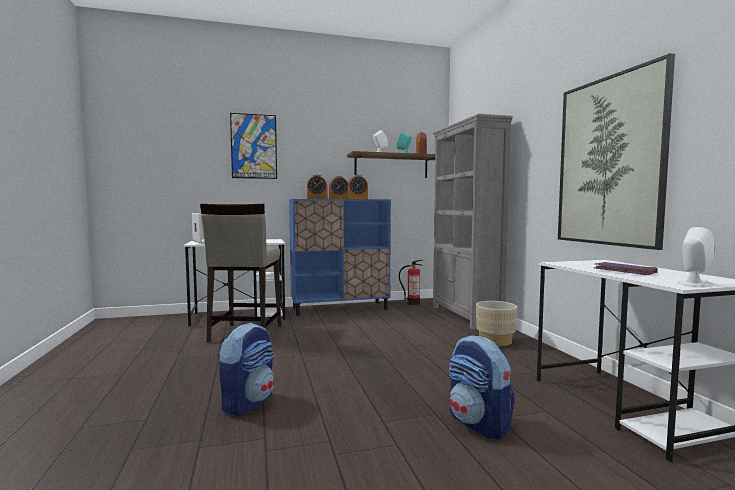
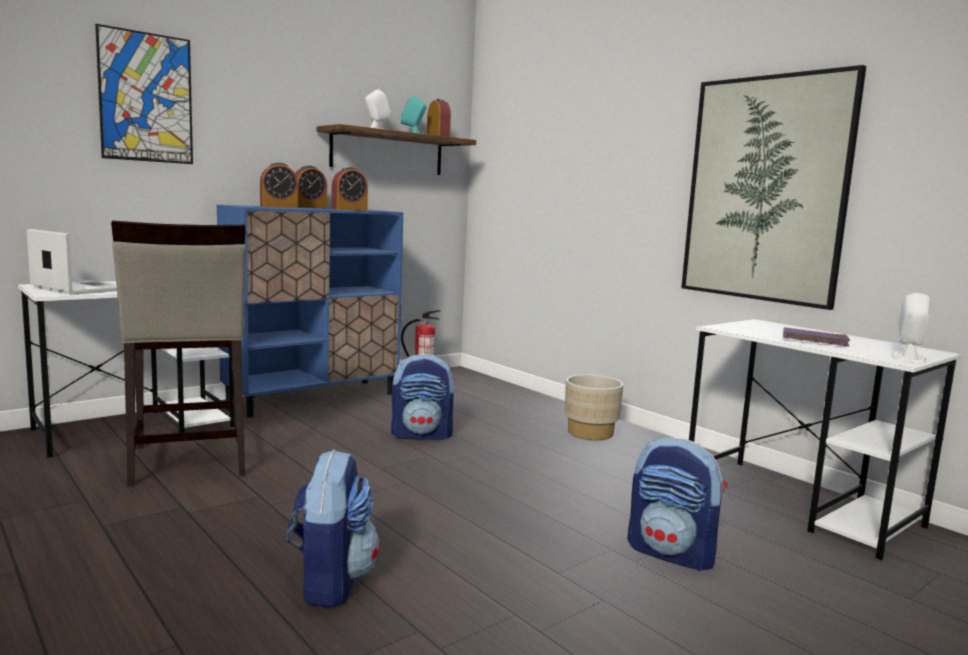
camera: 25 degrees left, 5 degrees up
(381, 332) = (422, 435): none -> backpack
(465, 316) = (518, 397): grey bookcase -> none

